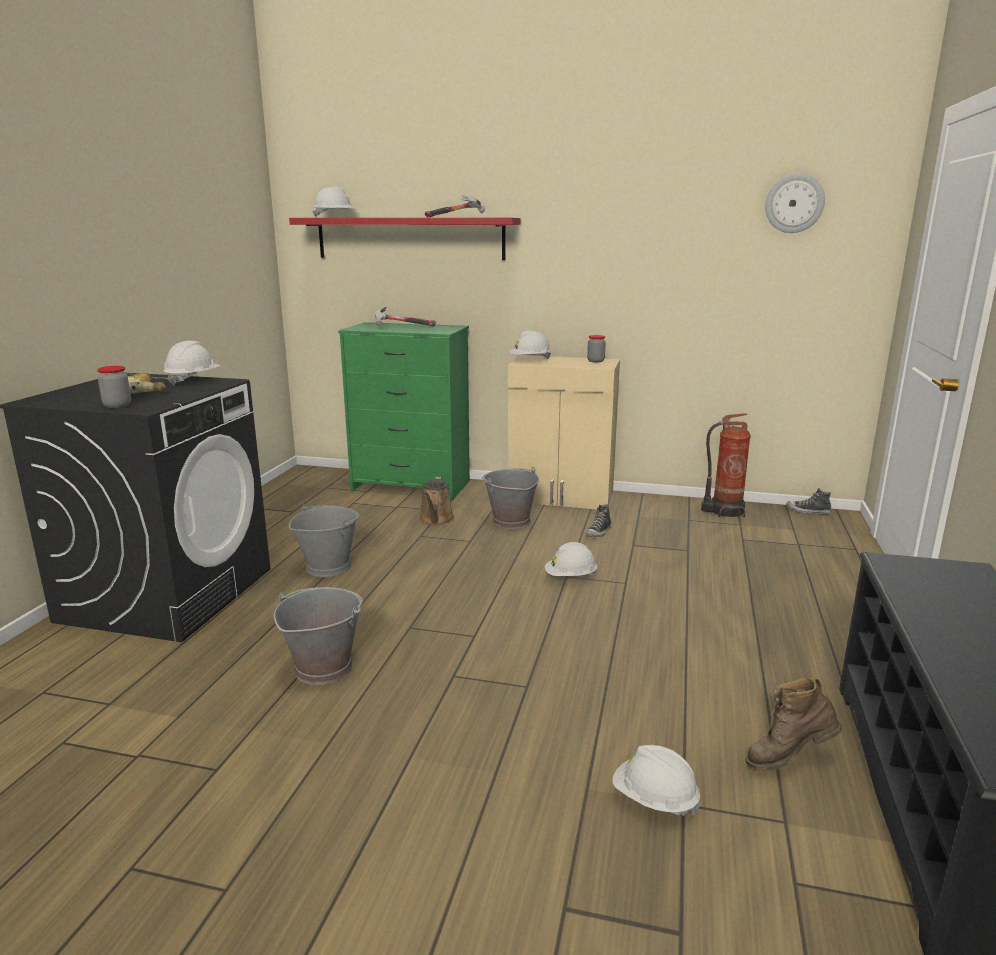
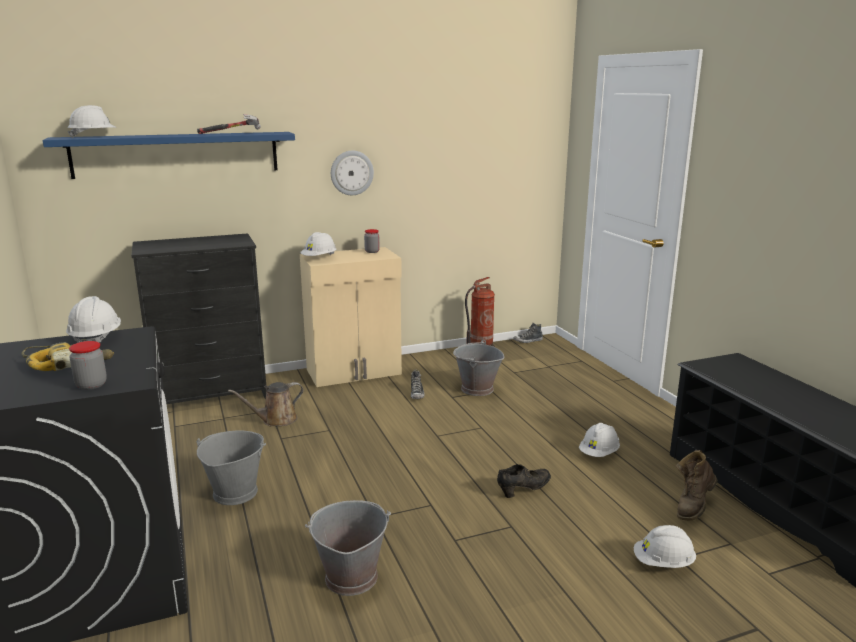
camera: 35 degrees left, 0 degrees up
(403, 327) = (190, 243): hammer -> none
(409, 238) = (177, 154): red shelf -> blue shelf
(410, 486) = (210, 395): green dresser -> black dresser
(436, 520) = (276, 420): brown watering can -> brown watering can turned 90 degrees clockwise
(510, 521) = (340, 404): grey bucket -> grey bucket (476, 389)
(570, 577) = (440, 435): white hard hat -> white hard hat (599, 453)
(589, 658) = (524, 490): none -> black shoe
(794, 203) = (499, 116): wall clock -> wall clock (351, 173)

